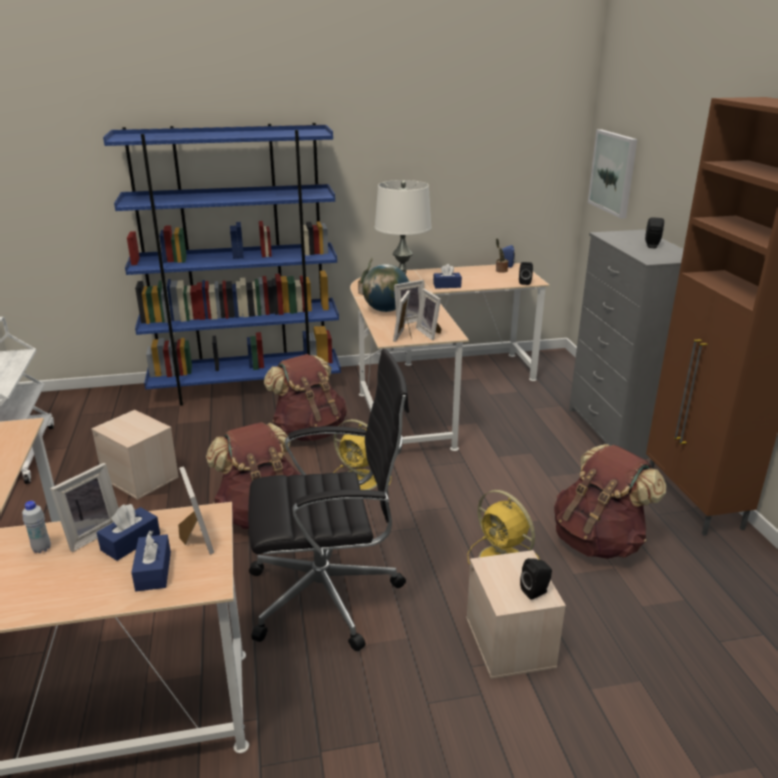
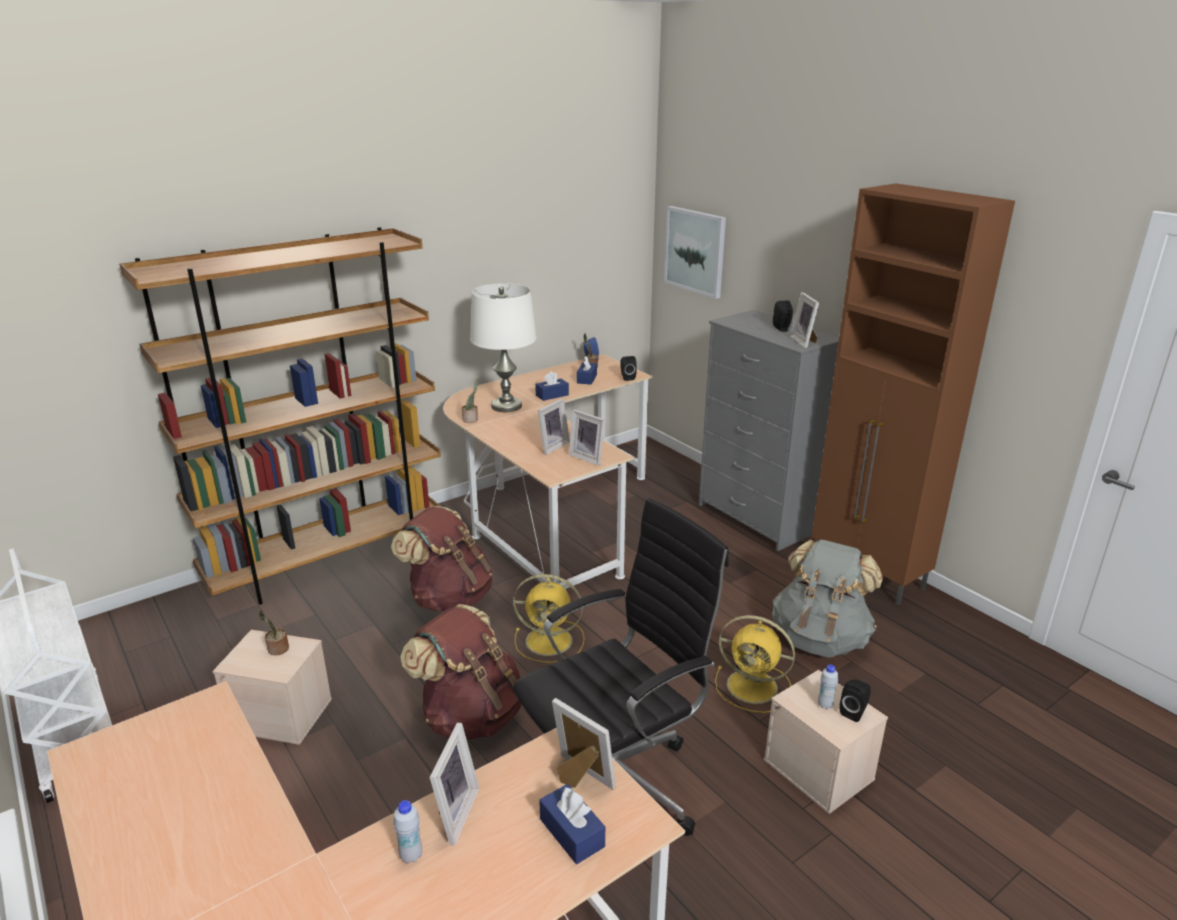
camera: 25 degrees left, 0 degrees up
(130, 542) = (510, 807): blue tissue box -> blue tissue box (587, 379)
(139, 425) = (277, 649): none -> potted plant
(247, 388) = (330, 560): blue bookcase -> brown bookcase
(386, 310) = (515, 438): globe -> none
(404, 336) = (565, 466): picture frame -> picture frame (805, 341)
(513, 578) = (825, 705): none -> white bottle
(598, 541) = (820, 638): brown backpack -> grey backpack

